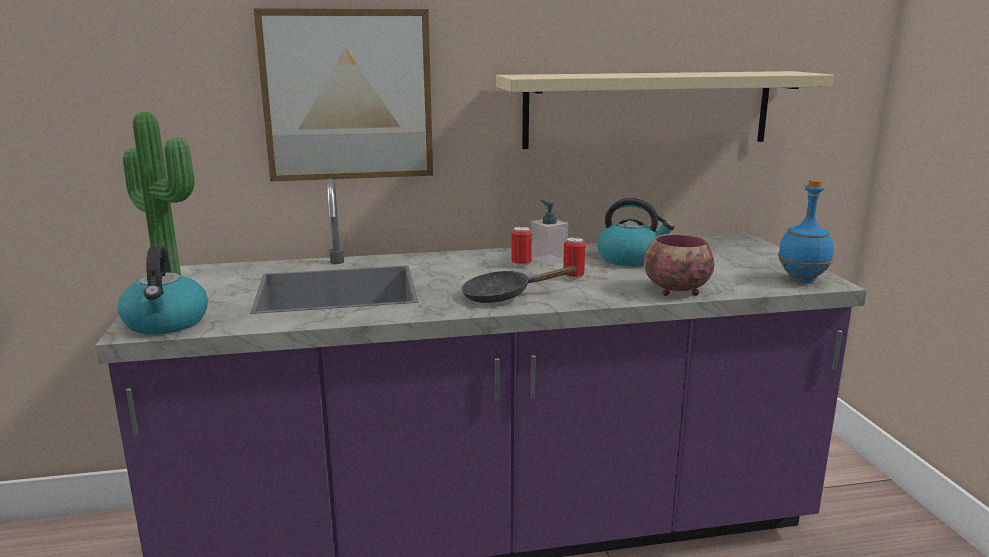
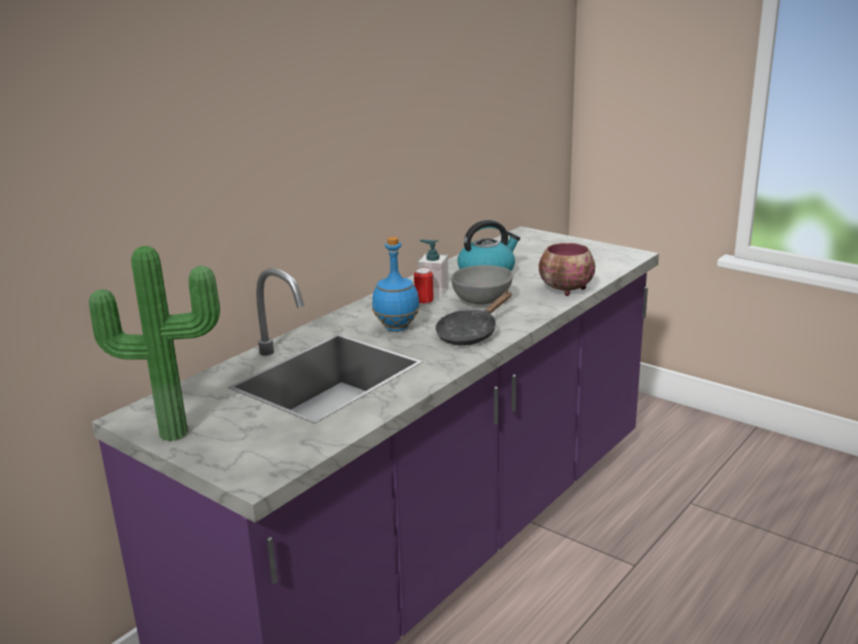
camera: 40 degrees left, 5 degrees up
(166, 323) = (265, 460): kettle -> none
(348, 95) = (244, 176): picture -> none
(573, 277) = (483, 301): can -> grey bowl
(648, 109) = (452, 136): beige shelf -> none
(801, 280) = (616, 257): blue bottle -> blue bottle (396, 328)

